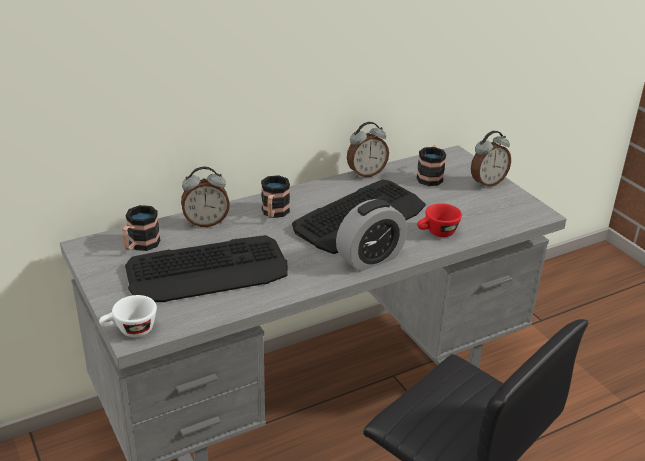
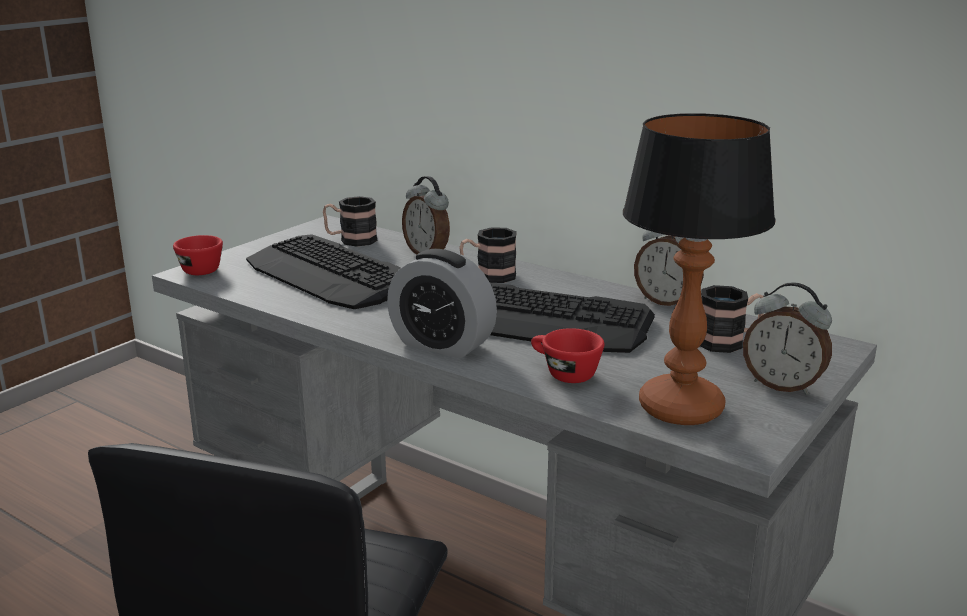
camera: 65 degrees right, 10 degrees down
(130, 331) = (196, 269): white cup -> red cup
(495, 216) = (678, 408): none -> table lamp

